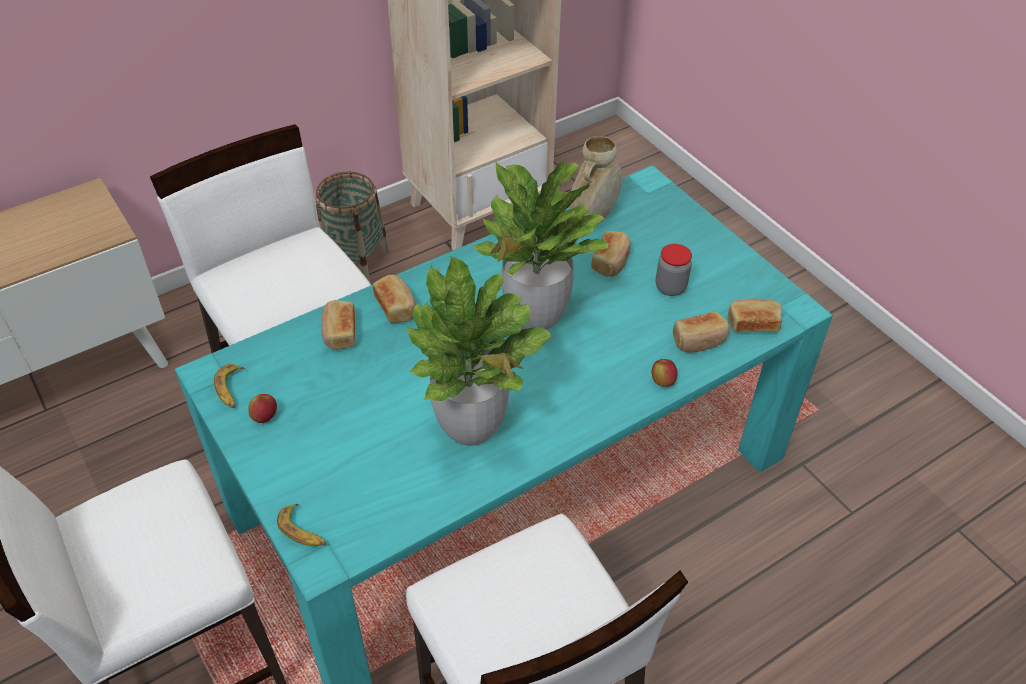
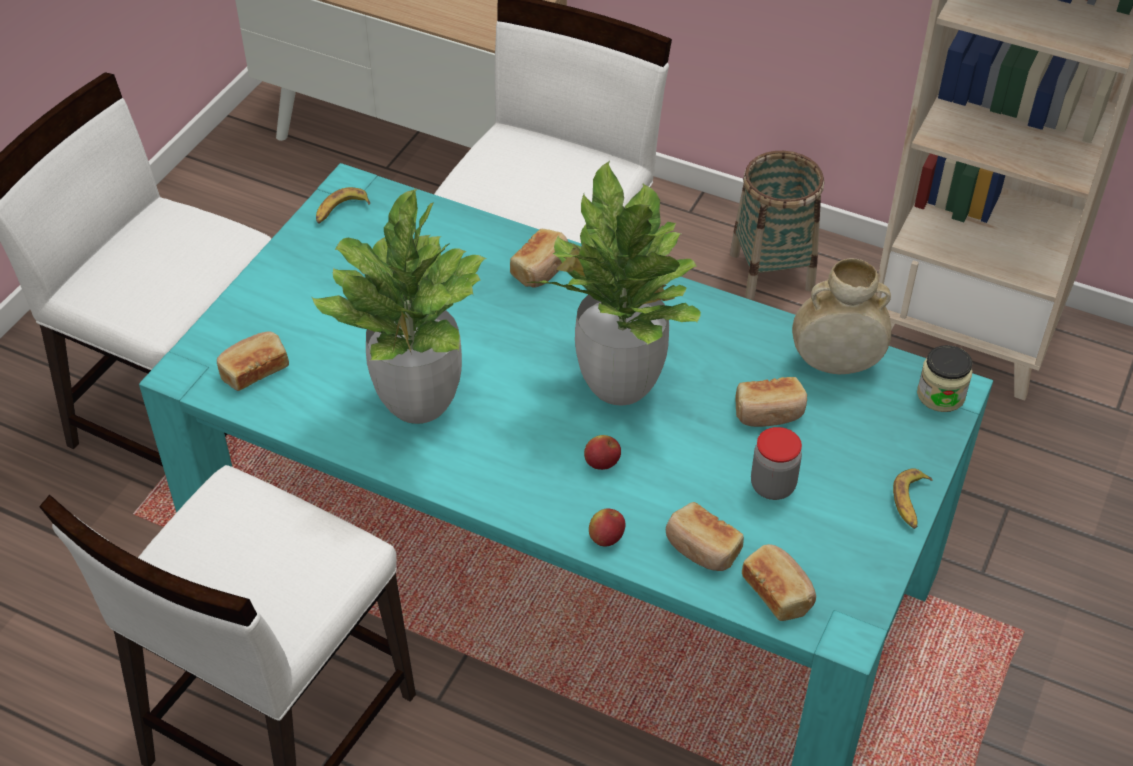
camera: 60 degrees right, 0 degrees up
(265, 417) = (325, 250): apple -> apple (602, 463)
(302, 531) = (211, 342): banana -> banana (911, 503)
(339, 333) = (470, 245): bread -> bread (254, 370)
(649, 188) = (940, 395): none -> jar

